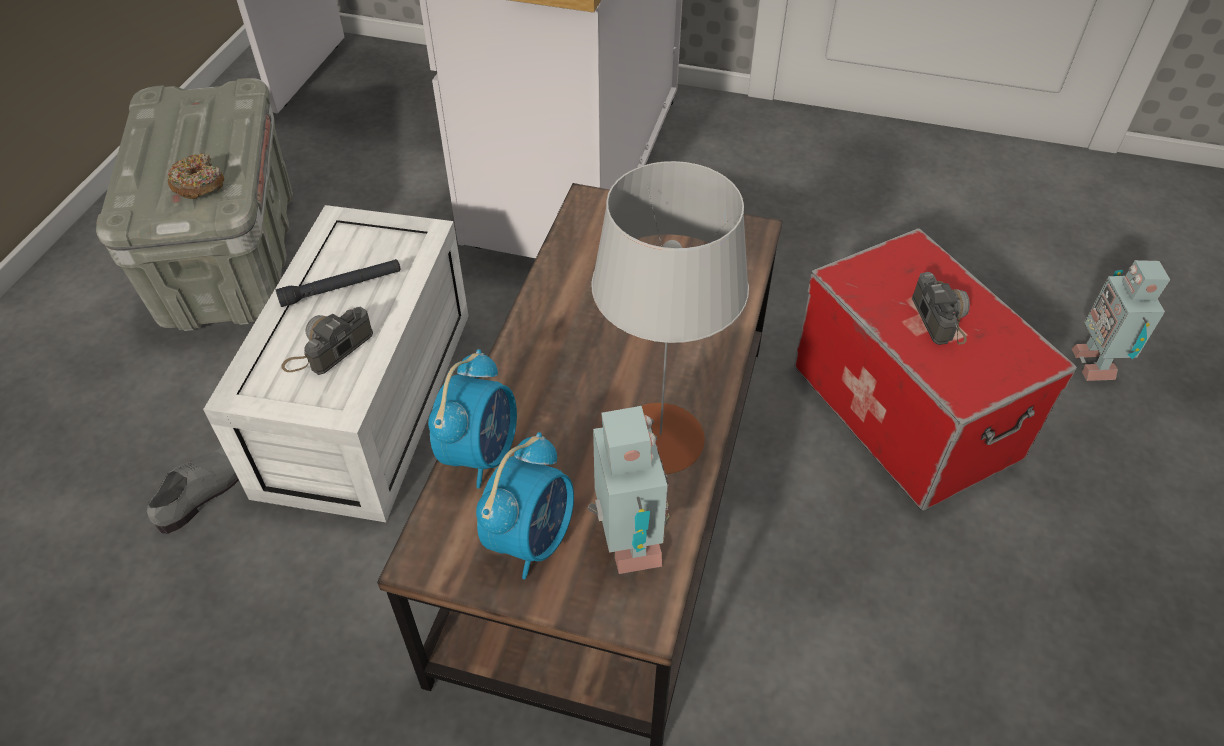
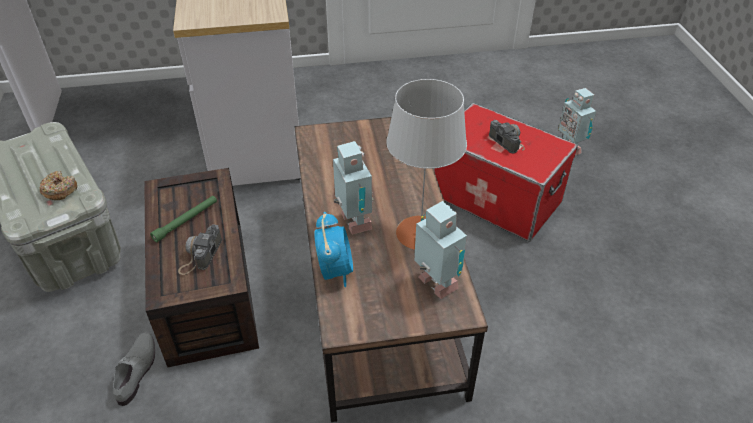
camera: 25 degrees left, 5 degrees down
(341, 288) = (186, 221): black flashlight -> green flashlight
(370, 404) = (210, 291): white storage box -> brown storage box
(531, 538) = (388, 300): alarm clock -> none
(560, 382) = (353, 224): none -> toy robot

